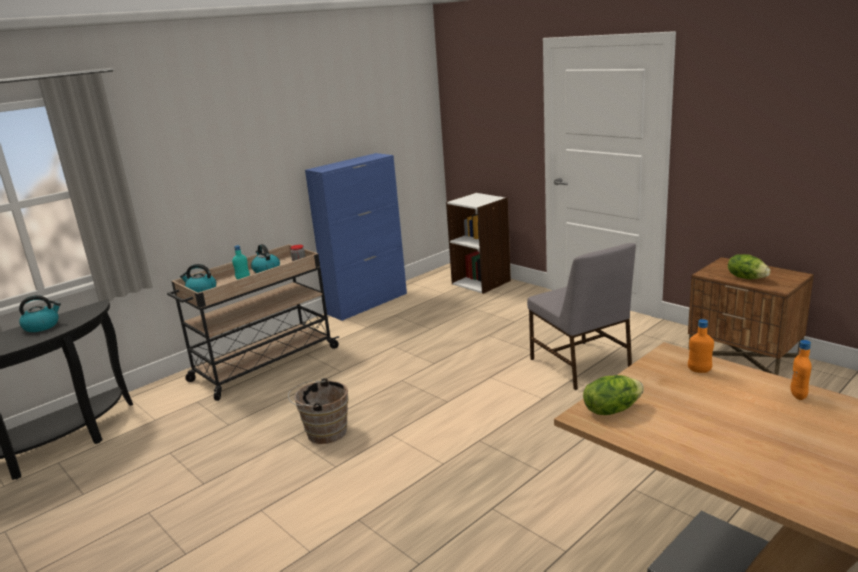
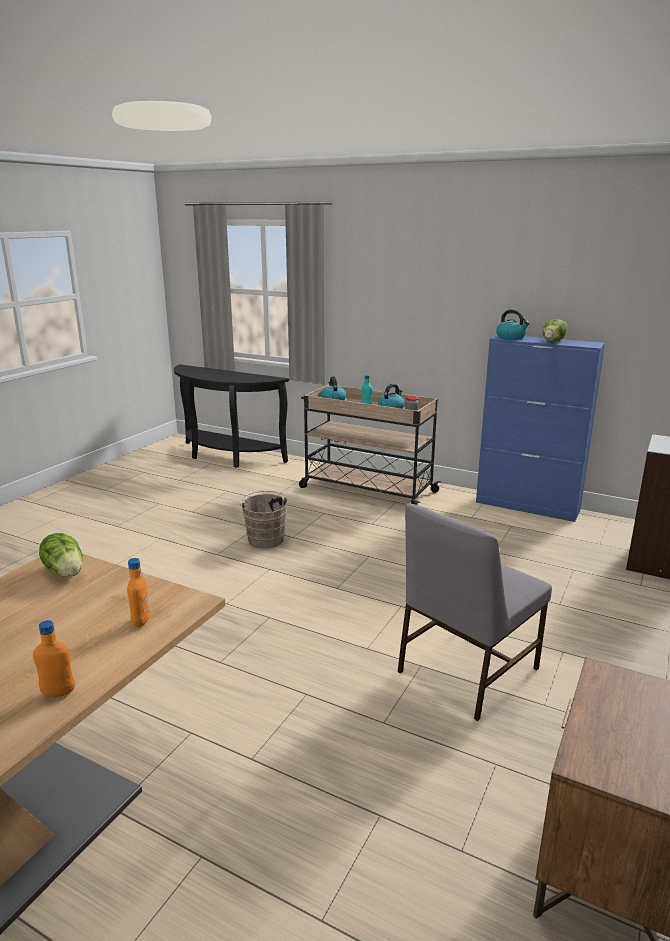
camera: 70 degrees right, 0 degrees up
(42, 326) = (238, 375): kettle -> kettle (511, 337)
(746, 278) = (614, 721): lettuce -> lettuce (553, 341)

